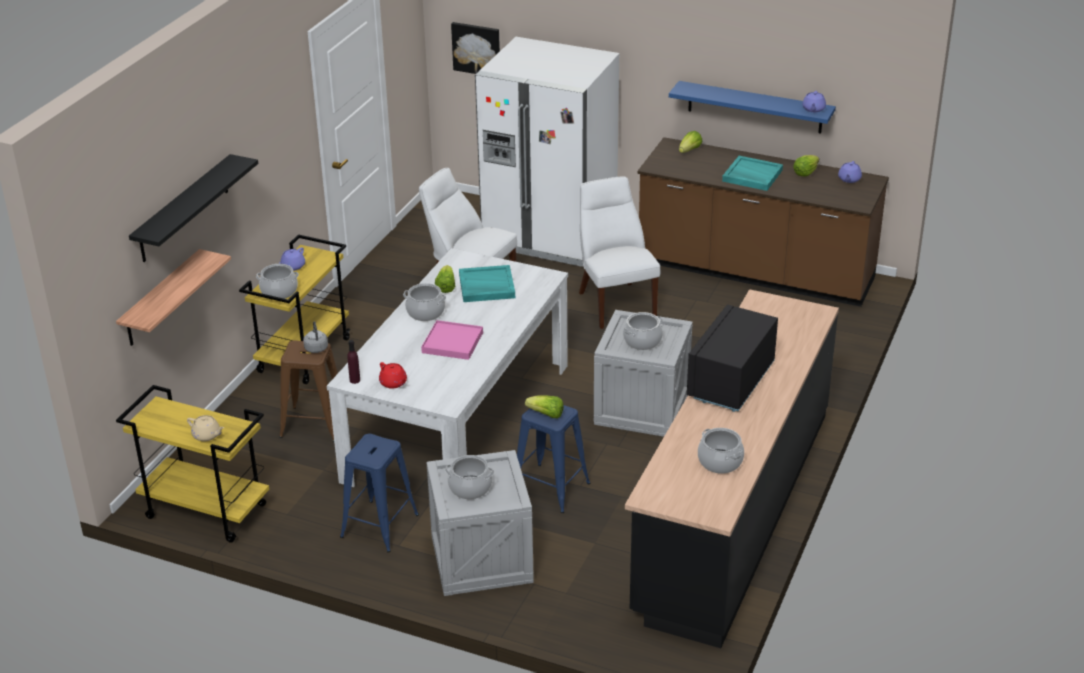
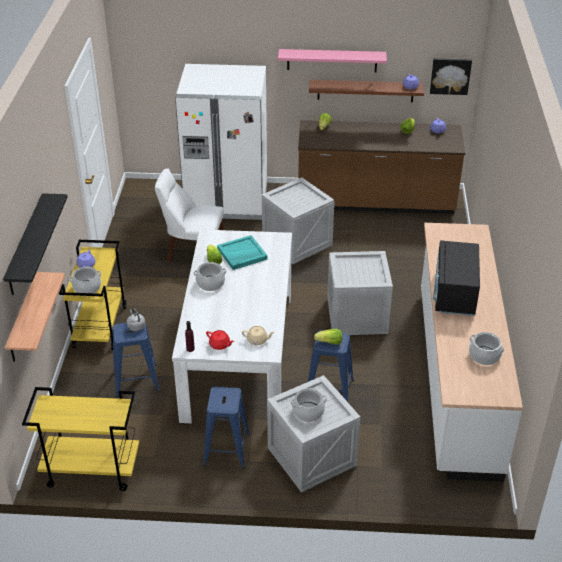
camera: 20 degrees left, 5 degrees up
(207, 435) = (98, 419): beige teapot -> beige teapot (258, 340)
(314, 424) = (136, 380): brown stool -> blue stool
(452, 343) = (243, 303): pink tray -> none
(477, 48) = (154, 76): picture -> picture (450, 75)
(615, 303) = (297, 242): white chair -> crate
(642, 341) = (359, 272): cooking pot -> none
(709, 57) = (332, 60): none -> pink shelf
(732, 510) = (455, 378): black counter -> white counter
(751, 175) = (375, 138): turquoise tray -> none
(755, 107) = (365, 91): blue shelf -> brown shelf

